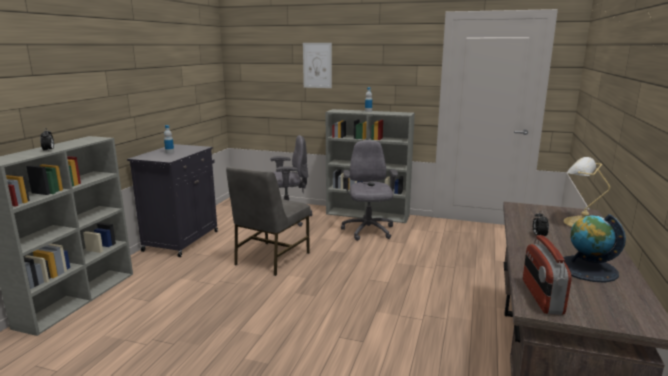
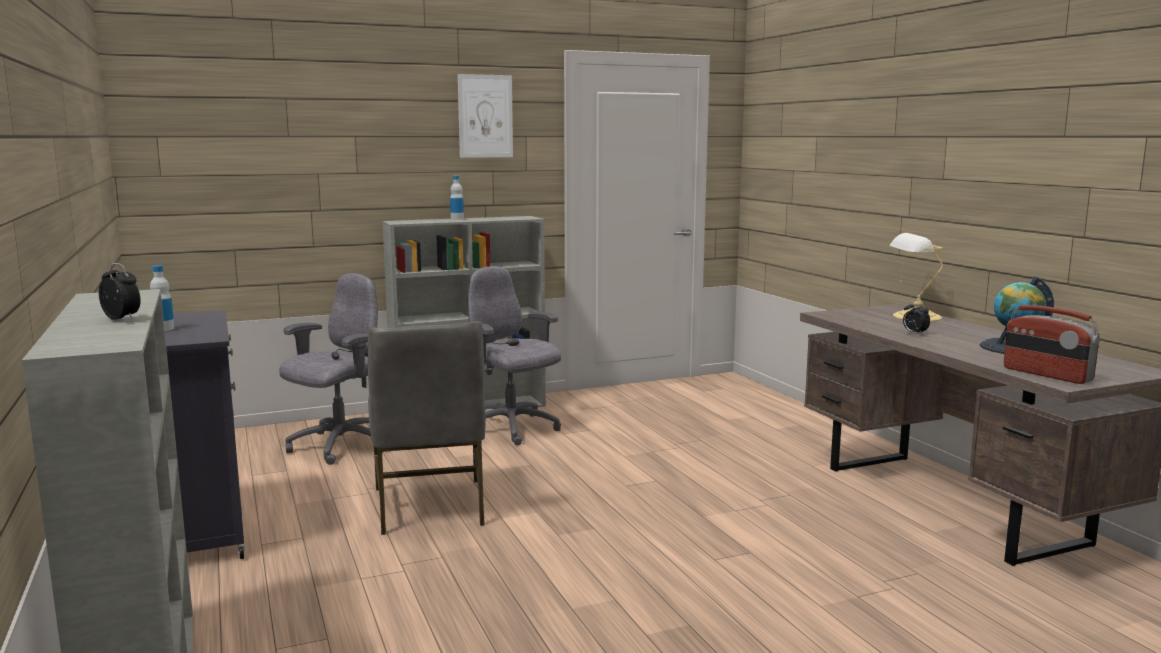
camera: 40 degrees left, 5 degrees down
(317, 65) = (344, 139): picture -> picture (485, 116)

